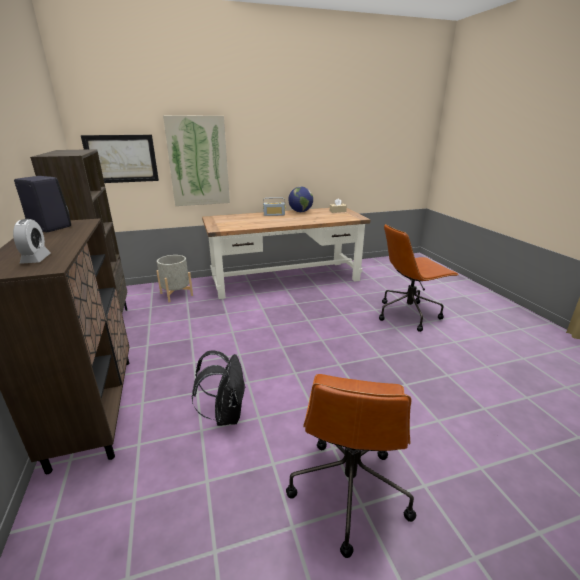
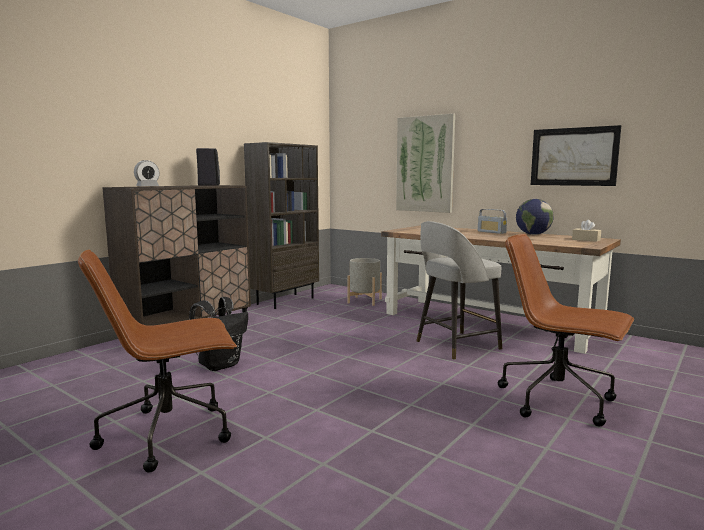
camera: 55 degrees right, 15 degrees down
(121, 159) = (362, 160): picture -> picture (573, 156)
(309, 304) = (455, 345): none -> grey stool

